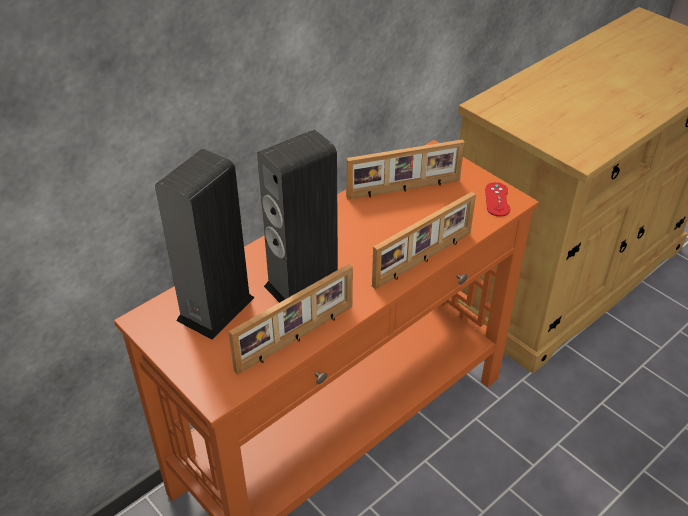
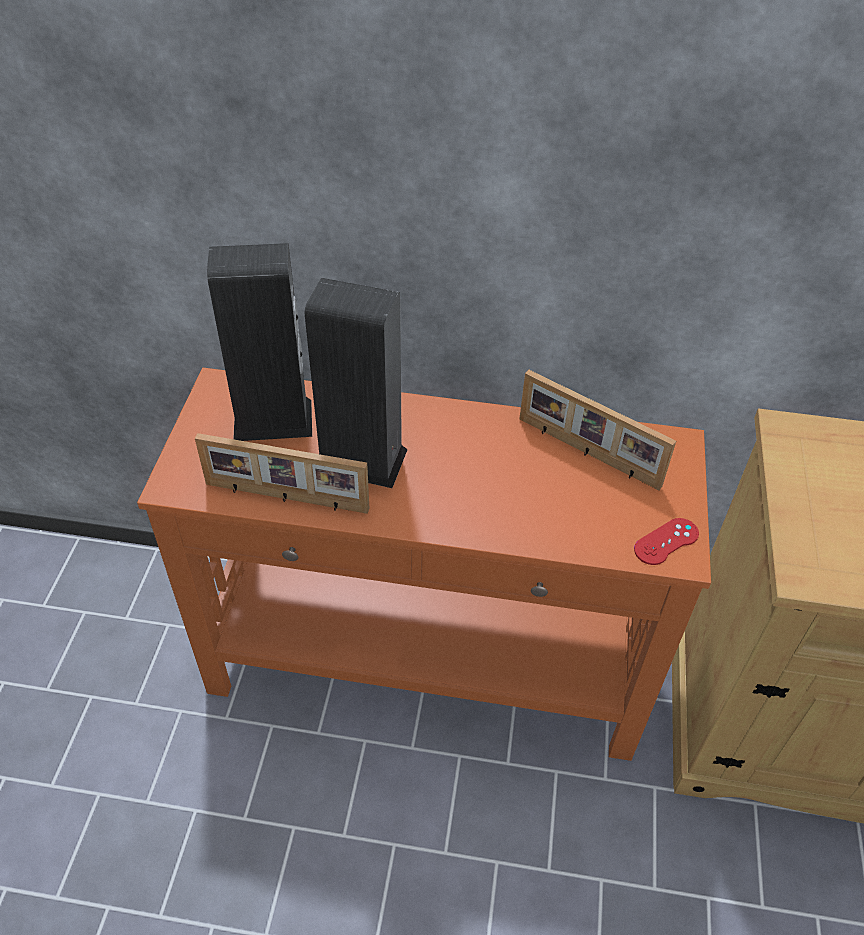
camera: 50 degrees right, 5 degrees up
(424, 260) = (494, 532): picture frame -> none

